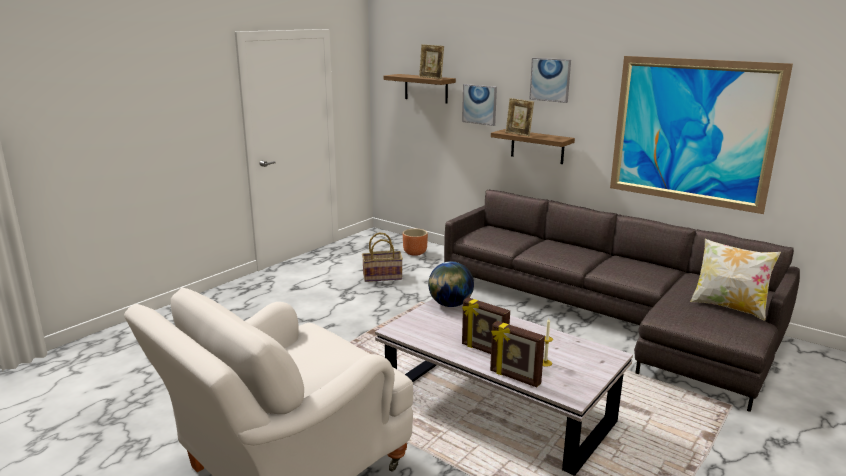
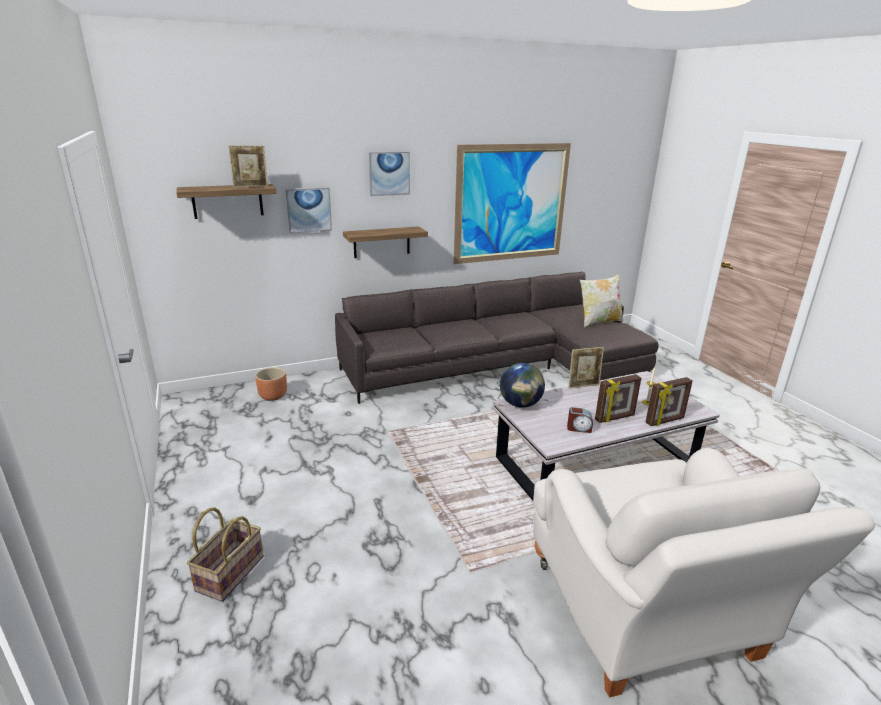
camera: 60 degrees left, 5 degrees up
(382, 276) = (302, 433): basket -> basket (229, 572)
(439, 336) = (579, 428): none -> alarm clock
(518, 134) = (375, 233): picture frame -> picture frame (583, 385)

